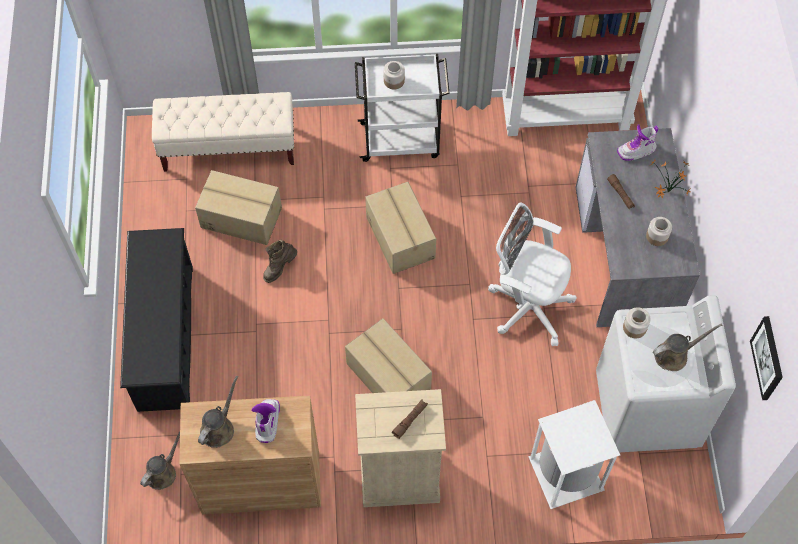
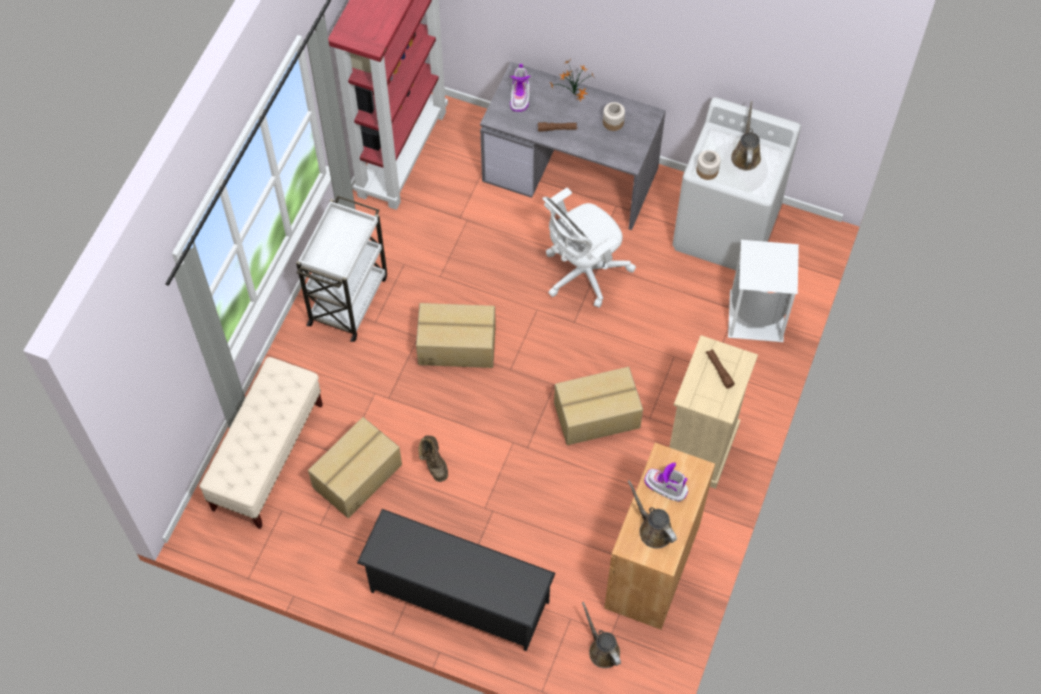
camera: 65 degrees left, 0 degrees up
(394, 81) = (337, 249): jar -> none
(768, 358) = (821, 73): picture -> none

